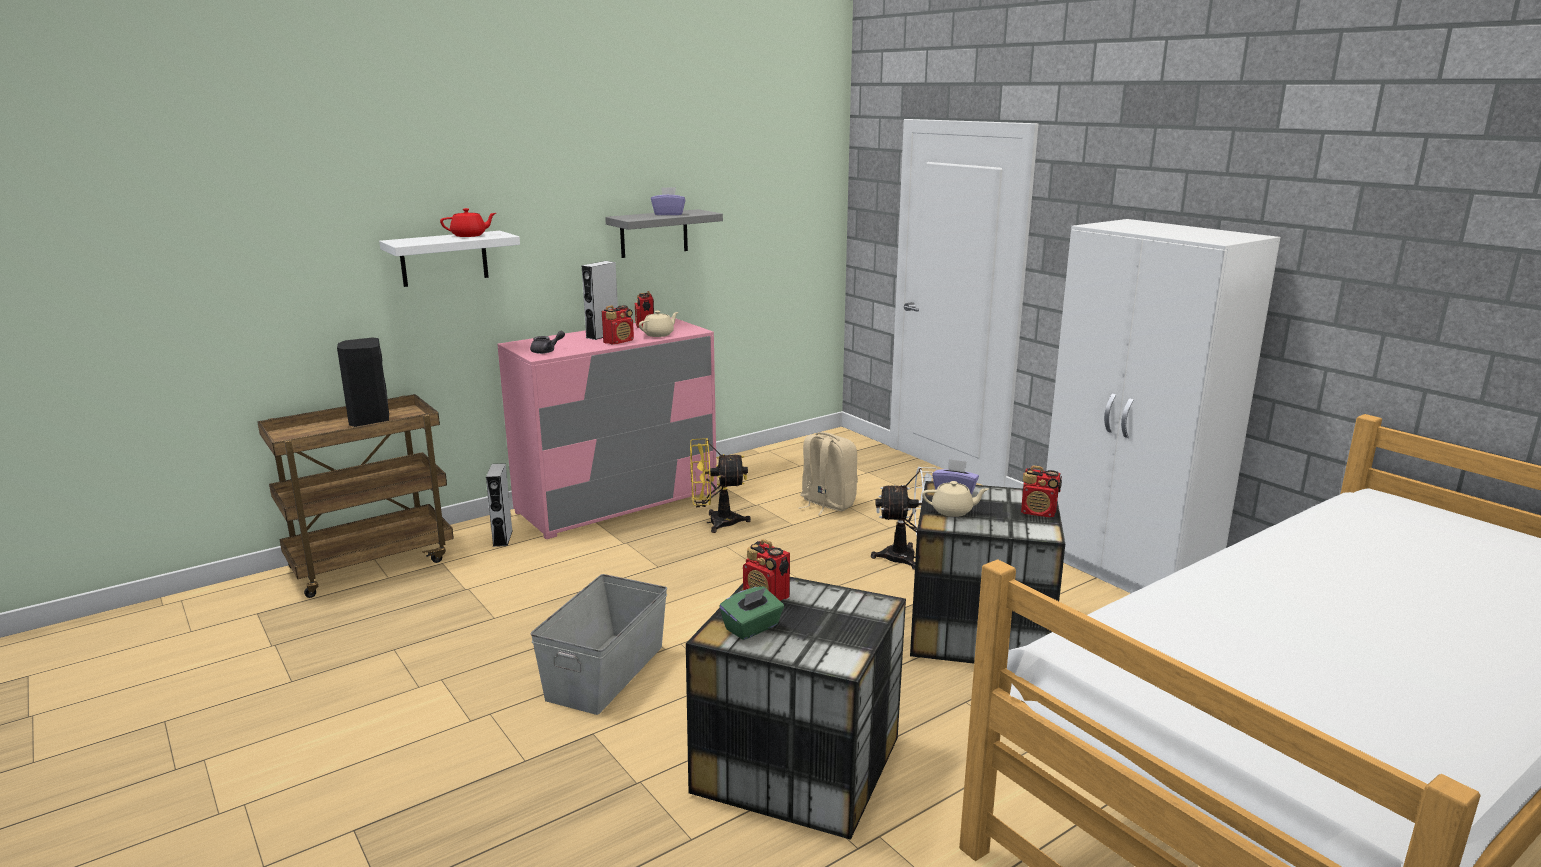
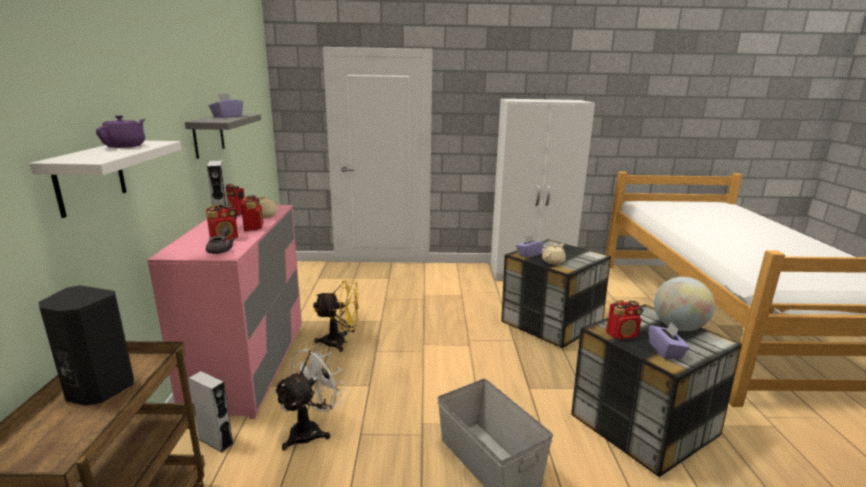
camera: 55 degrees left, 0 degrees up
(469, 235) = (125, 146): red teapot -> purple teapot
(715, 523) = (340, 342): yellow fan -> yellow fan turned 120 degrees counterclockwise
(752, 628) = (665, 351): green tissue box -> purple tissue box
(826, 504) = (372, 302): beige backpack -> none
(847, 629) = (678, 327): none -> globe
(908, 558) = (462, 308): white fan -> white fan (311, 430)
(1038, 512) = (571, 249): radio -> radio (225, 238)

